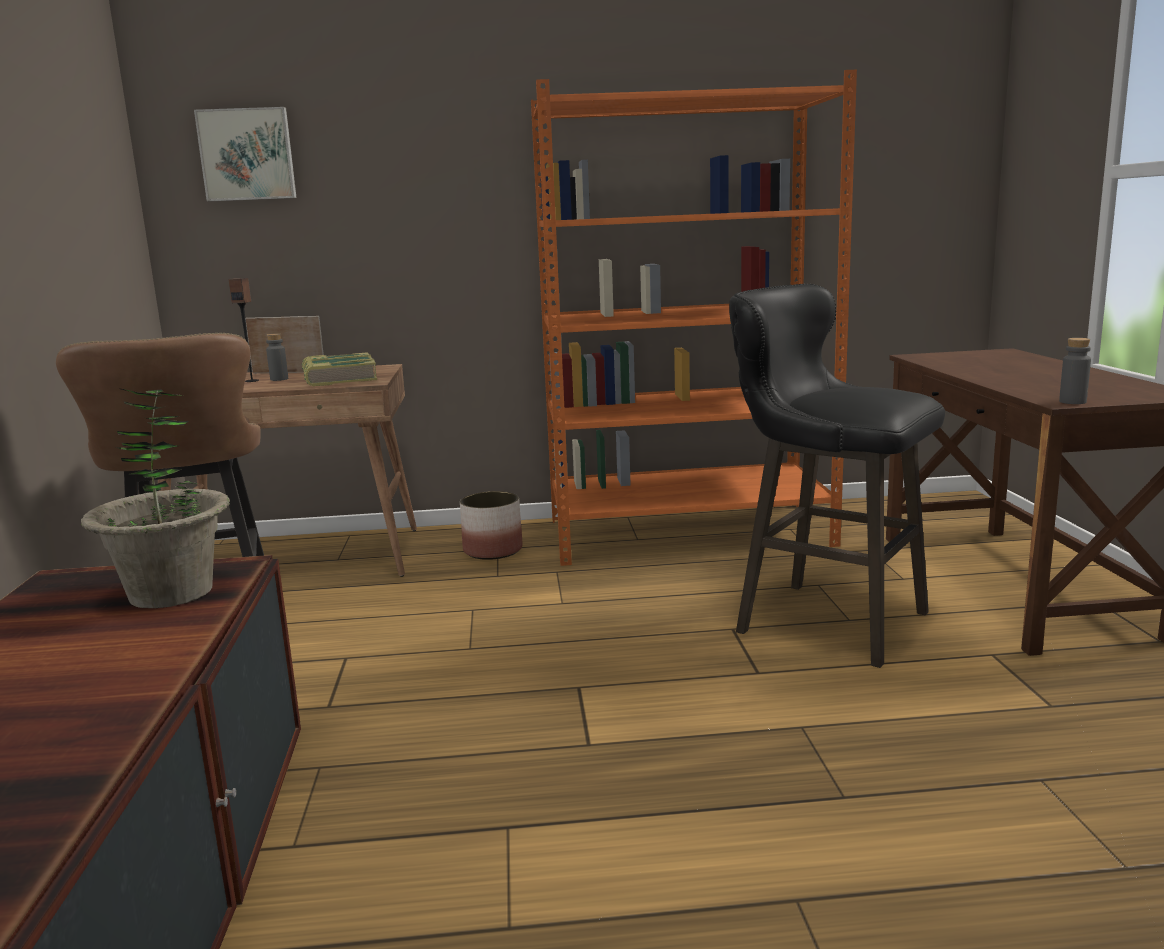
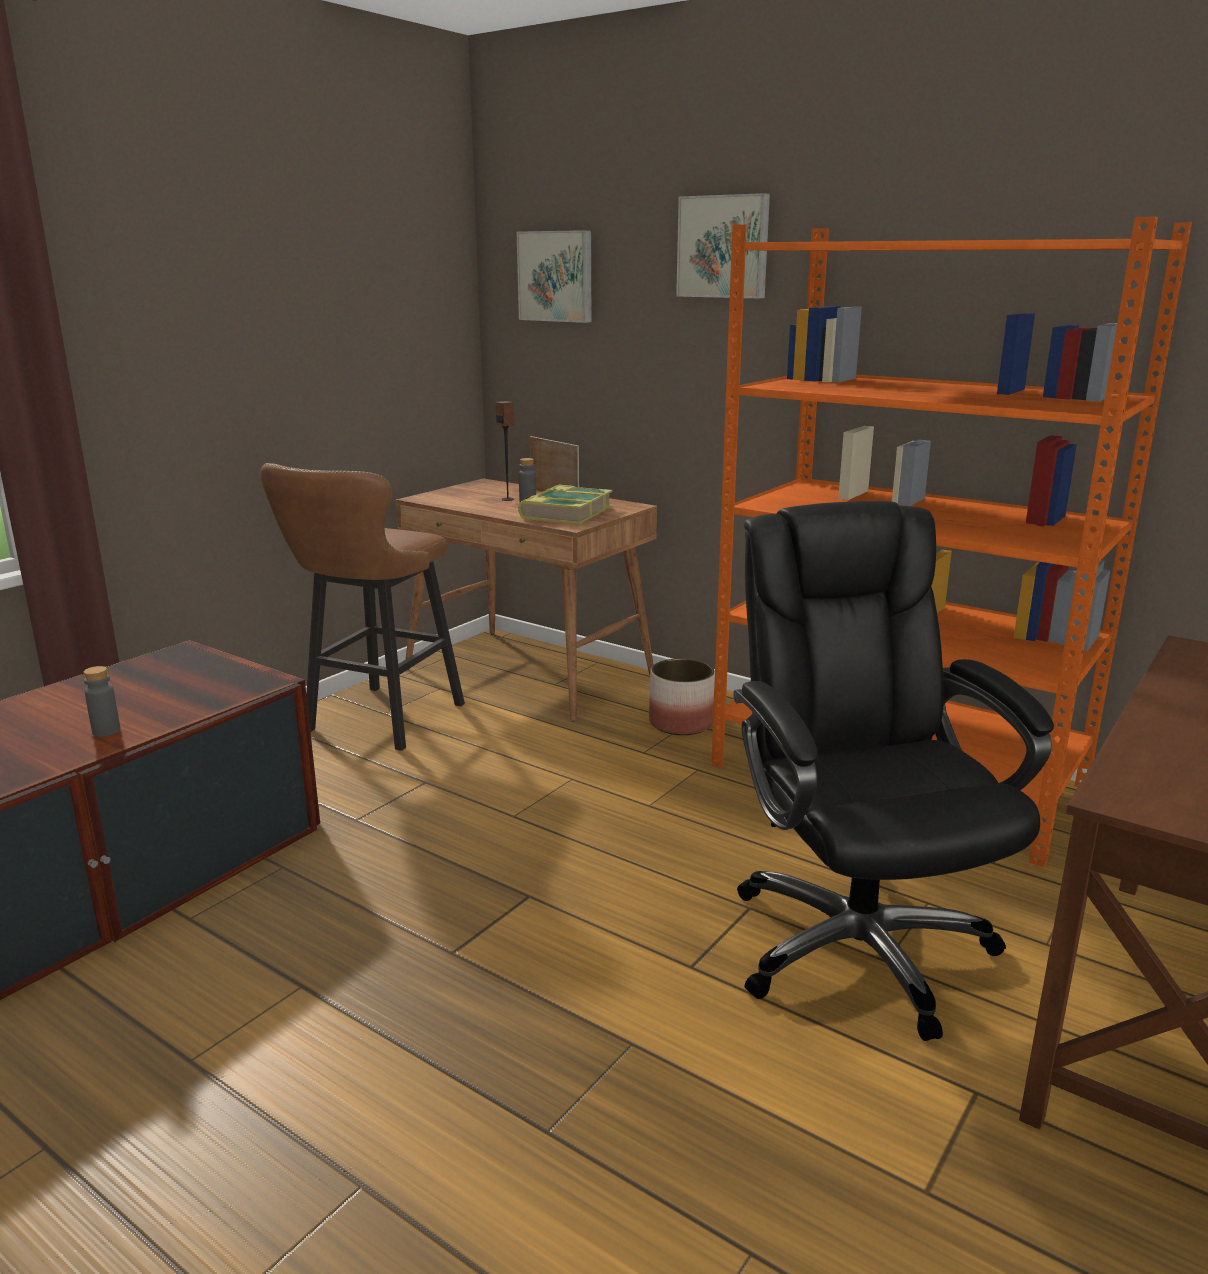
camera: 40 degrees right, 5 degrees up
(171, 593) = (201, 690): potted plant -> none
(438, 119) = (724, 247): none -> picture
(824, 620) = (857, 946): black stool -> black office chair
(1072, 402) = (1134, 804): grey bottle -> grey bottle (106, 731)

